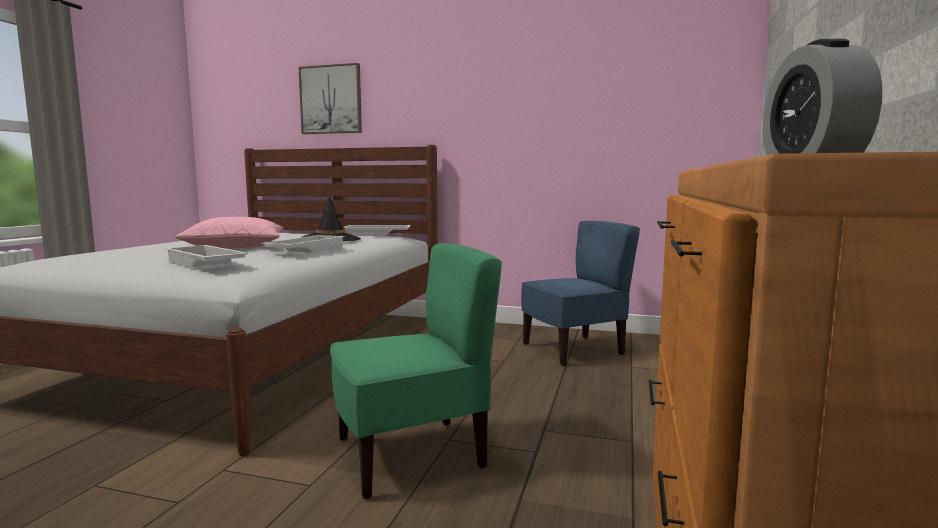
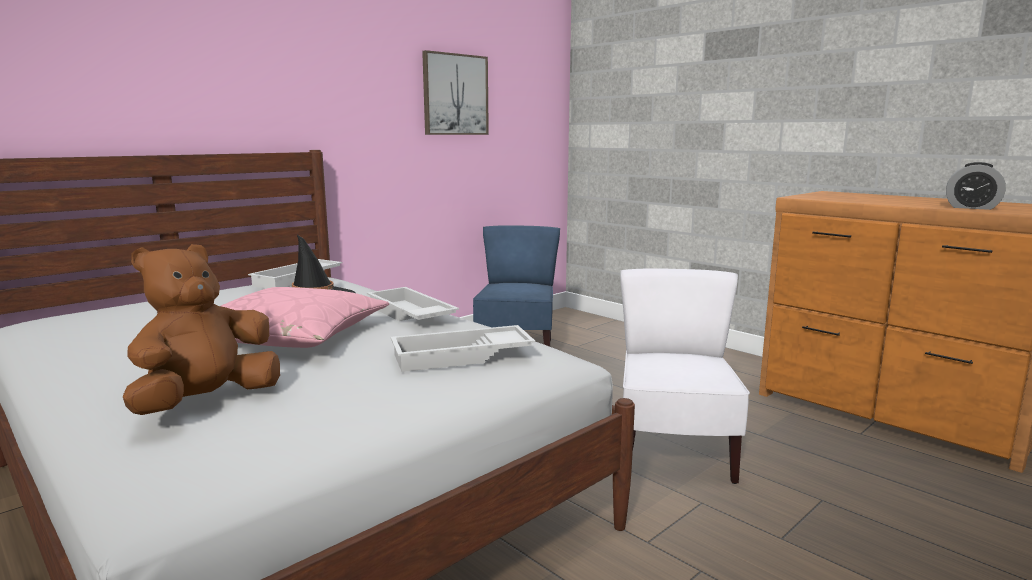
camera: 60 degrees left, 5 degrees up
(115, 252) = (206, 402): none -> brown plush toy
(331, 99) = (131, 72): picture -> picture (455, 95)
(411, 454) = (673, 454): green chair -> white chair

